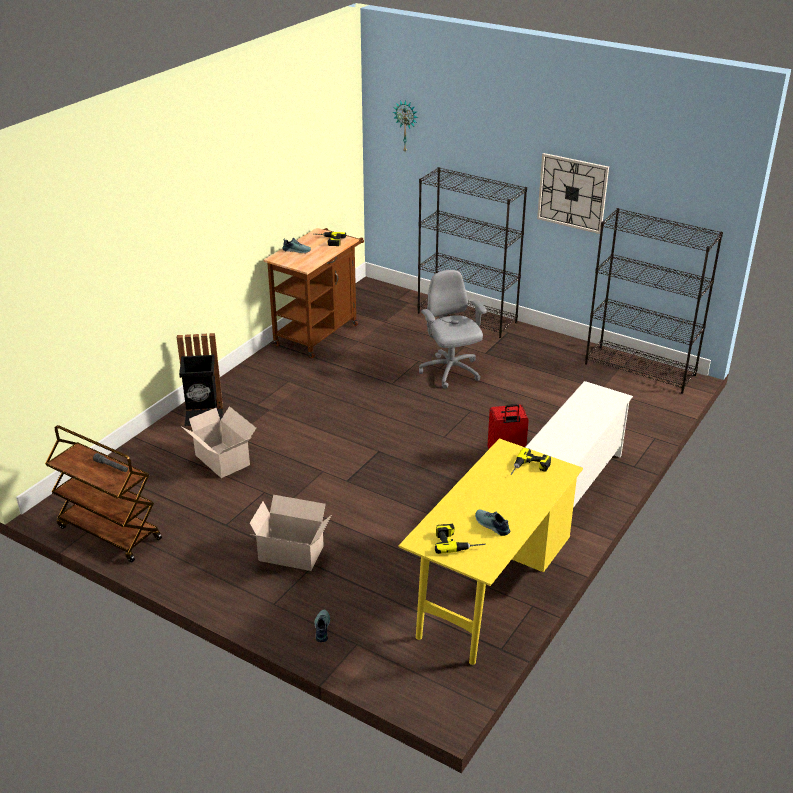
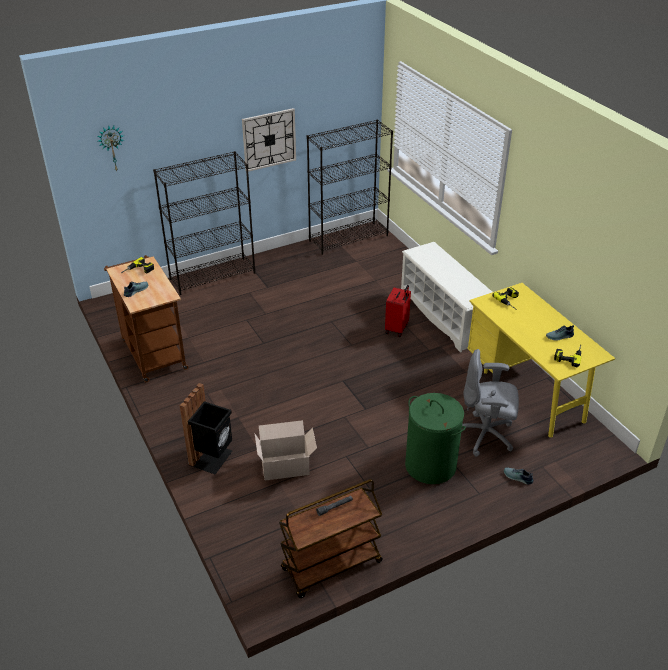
camera: 60 degrees left, 5 degrees up
(292, 554) = (430, 465): cardboard box -> green laundry basket
(450, 372) = (276, 311): grey office chair -> grey office chair (485, 436)

